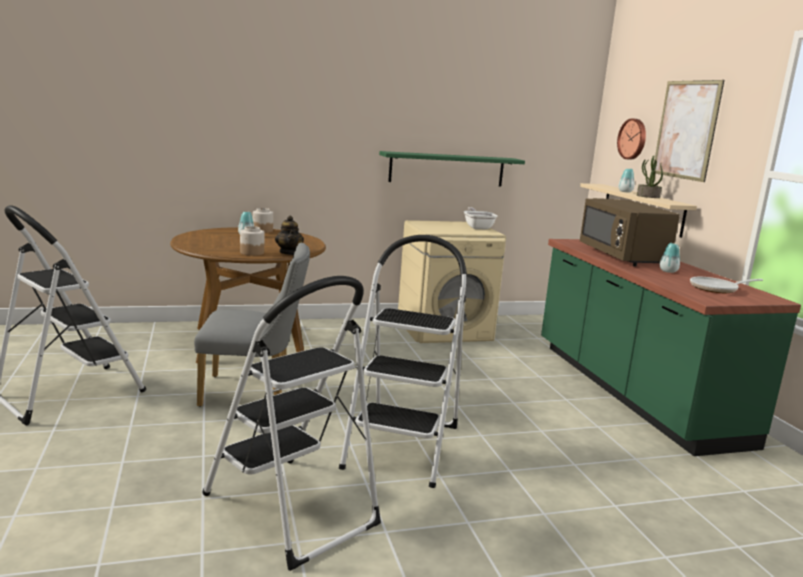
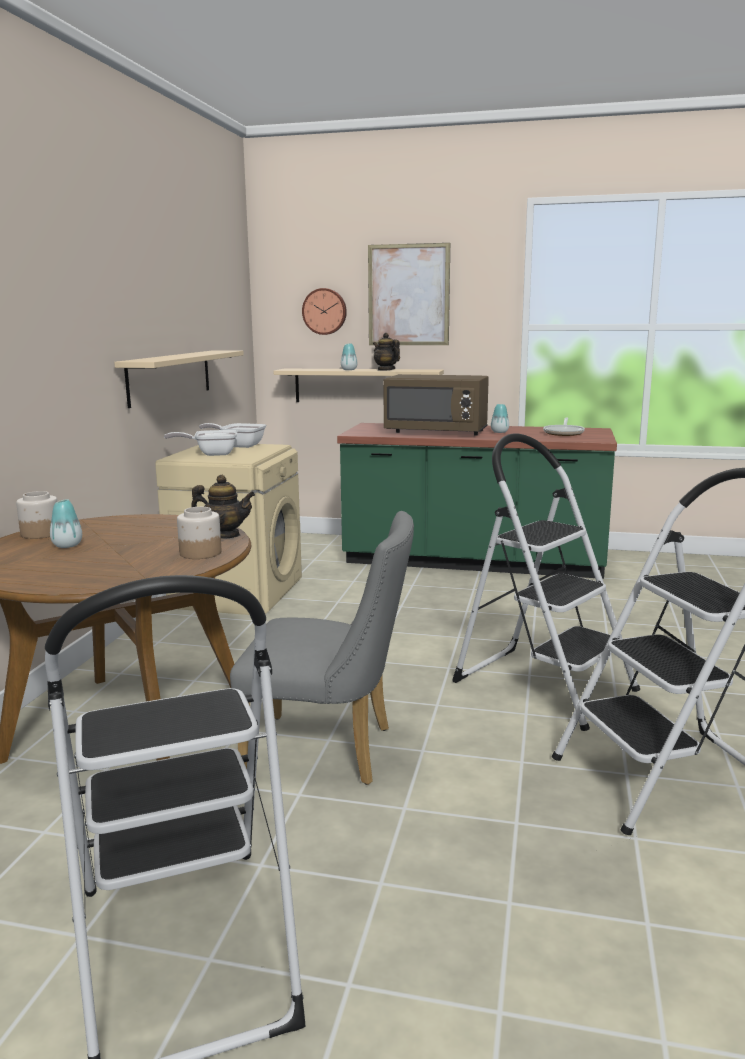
camera: 60 degrees left, 0 degrees up
(254, 392) = (330, 751): grey chair -> grey chair turned 75 degrees clockwise
(441, 225) = (211, 454): none -> frying pan
(447, 169) = (170, 376): green shelf -> beige shelf
(647, 196) = (386, 370): potted plant -> teapot

